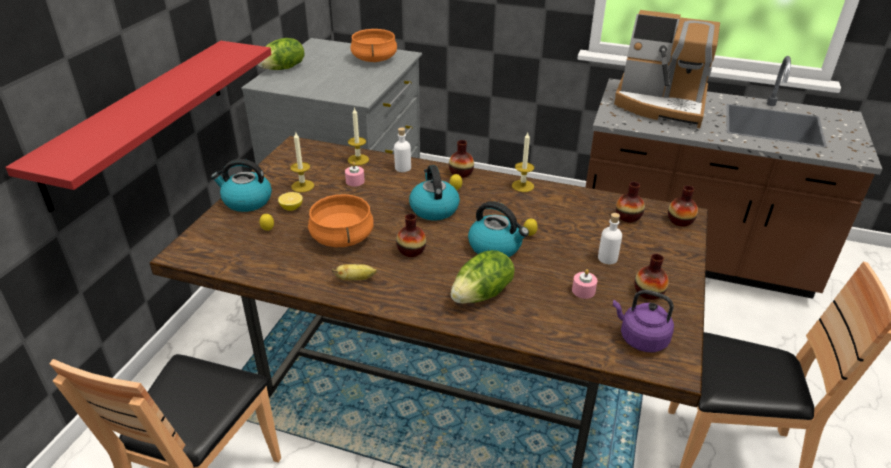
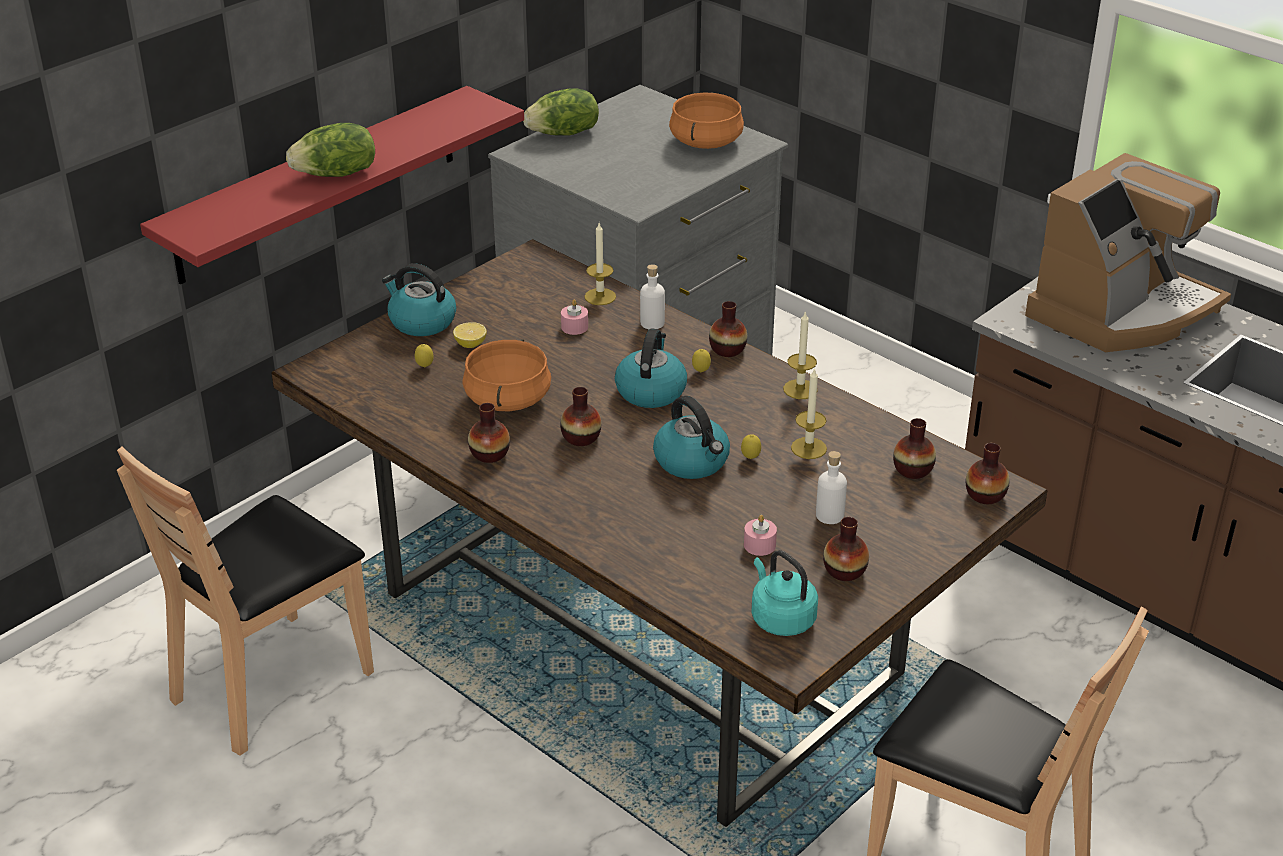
camera: 25 degrees right, 0 degrees up
(302, 186) = (503, 318): candle -> candle (808, 448)
(355, 279) = (489, 454): banana -> vase
(482, 294) = (628, 514): lettuce -> lettuce (336, 174)
(640, 338) = (780, 618): purple kettle -> turquoise kettle
(661, 104) = (1122, 311): coffee machine -> coffee machine turned 90 degrees counterclockwise

